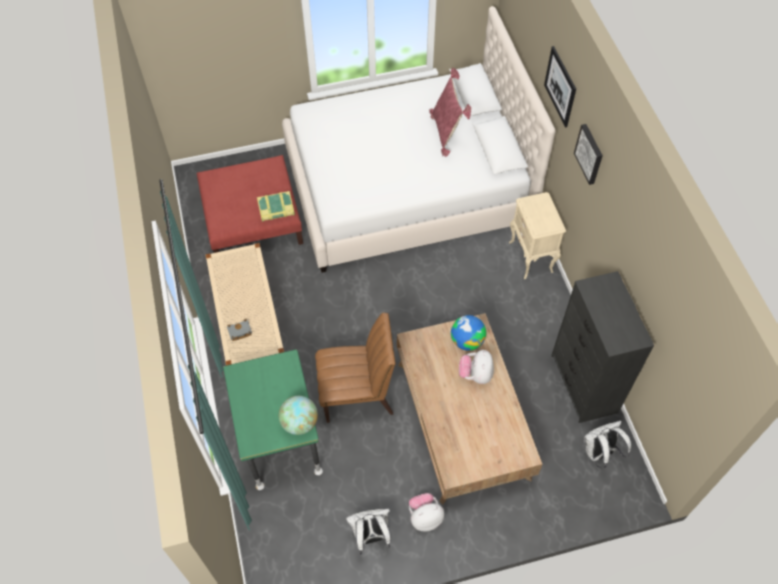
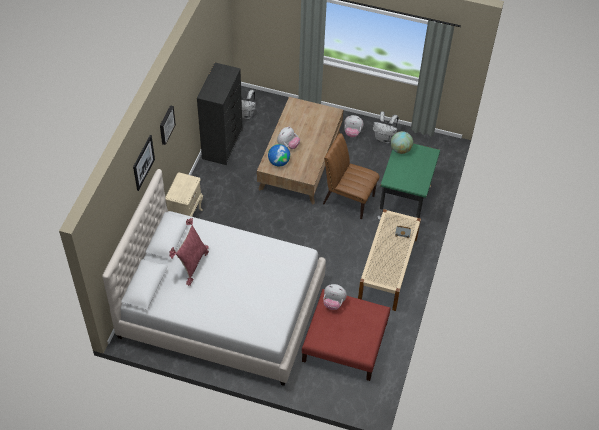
camera: 150 degrees left, 5 degrees down
(276, 209) = (333, 303): book -> plush toy

